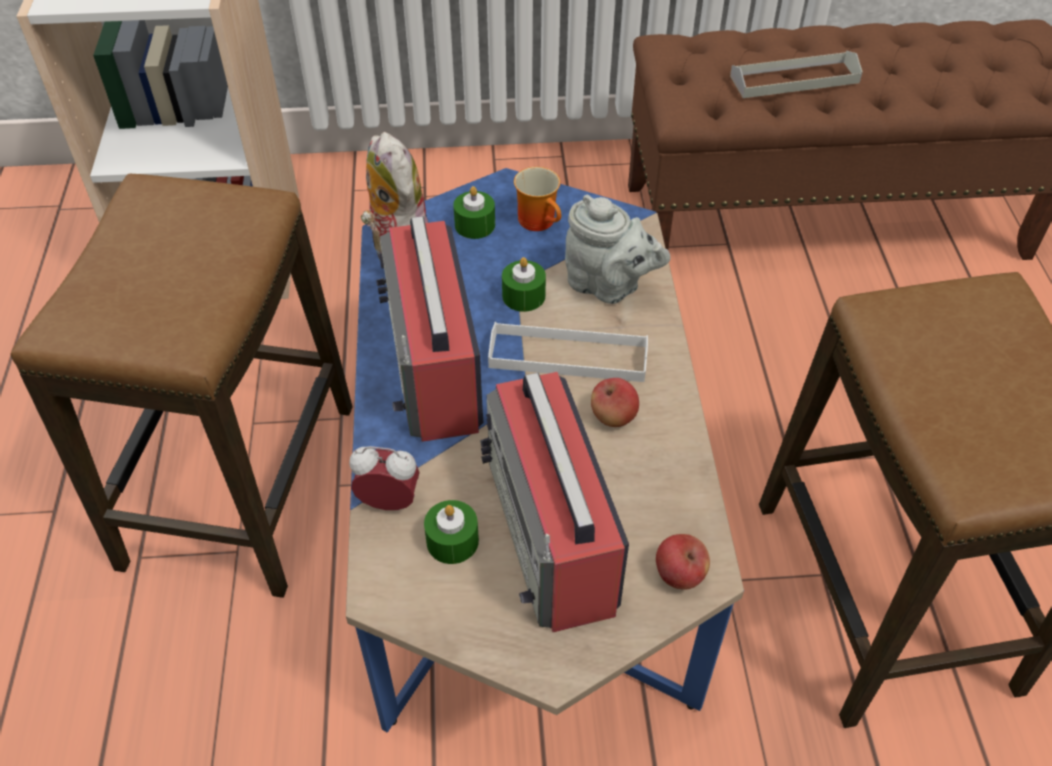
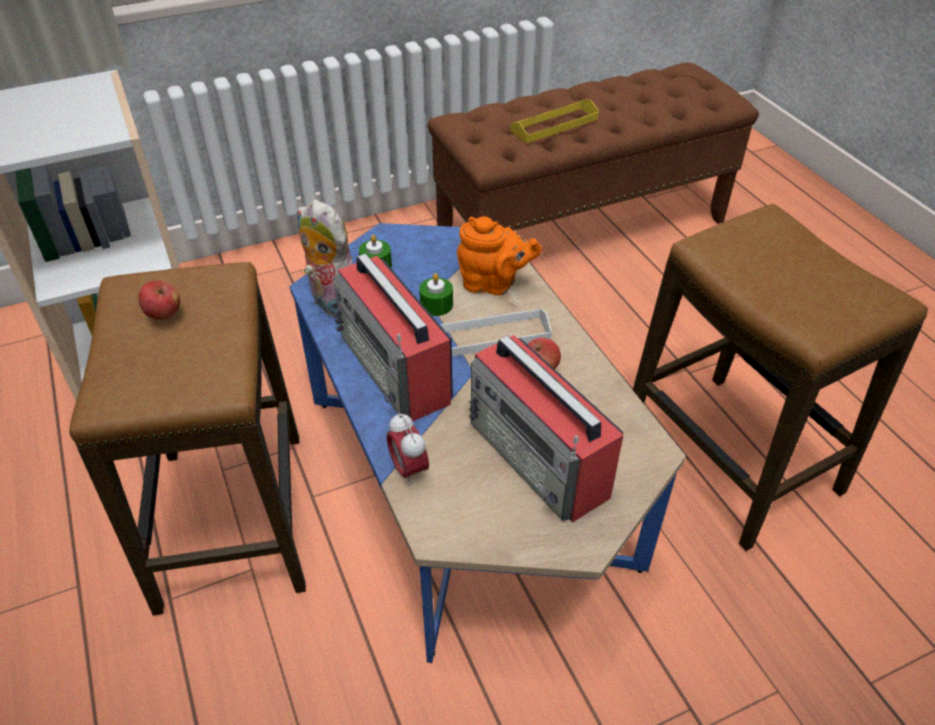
camera: 20 degrees left, 5 degrees down
(389, 502) = (409, 469): alarm clock -> alarm clock turned 105 degrees counterclockwise
(452, 541) = (469, 483): green candle -> none
(541, 221) = (423, 252): mug -> none
(608, 286) = (493, 284): grey teapot -> orange teapot
(679, 574) = (638, 458): apple -> apple (164, 314)
(794, 79) = (554, 125): grey tray -> yellow tray

